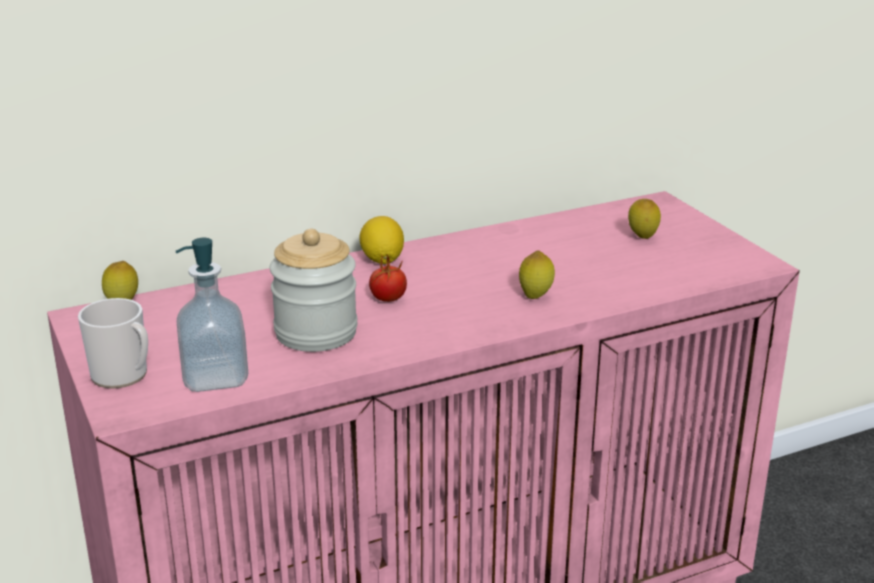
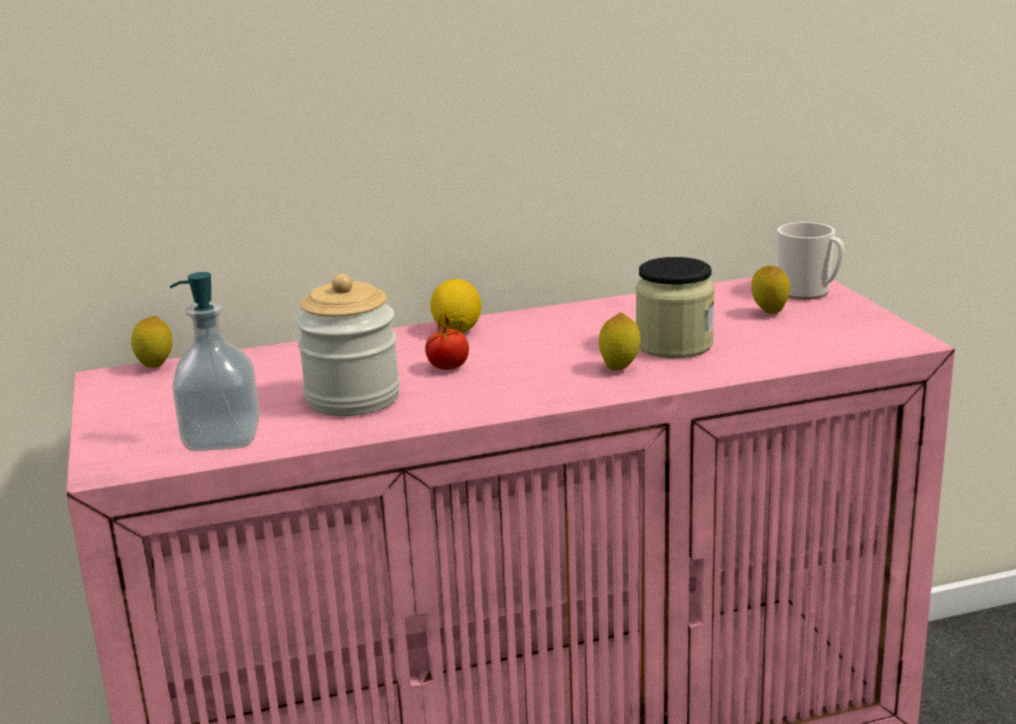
camera: 10 degrees right, 5 degrees down
(124, 376) = (125, 434): mug -> mug (808, 293)
(573, 271) = (674, 345): none -> jar

